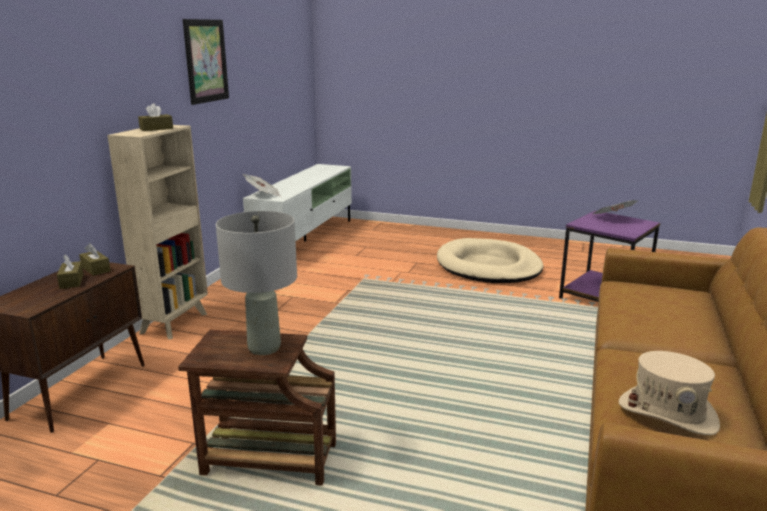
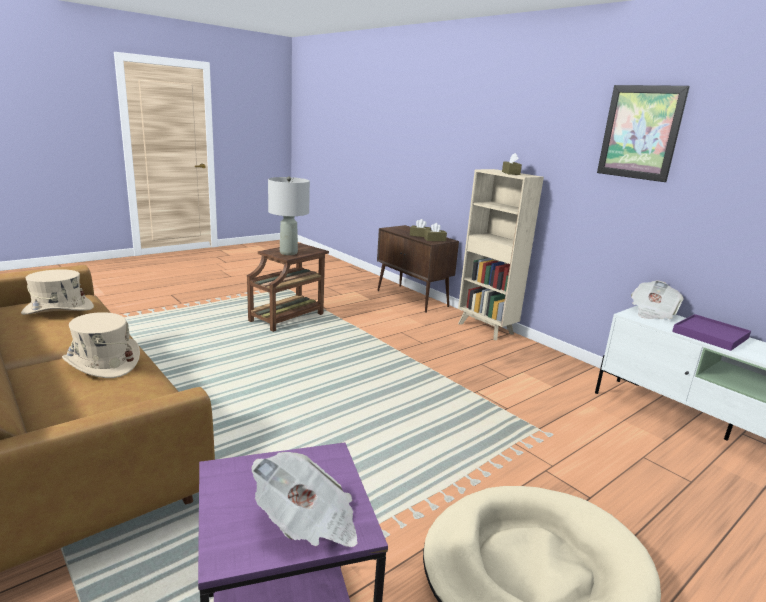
camera: 120 degrees right, 0 degrees up
(291, 186) = (710, 335): none -> purple tray
(646, 323) = (102, 363): none -> beige hat

